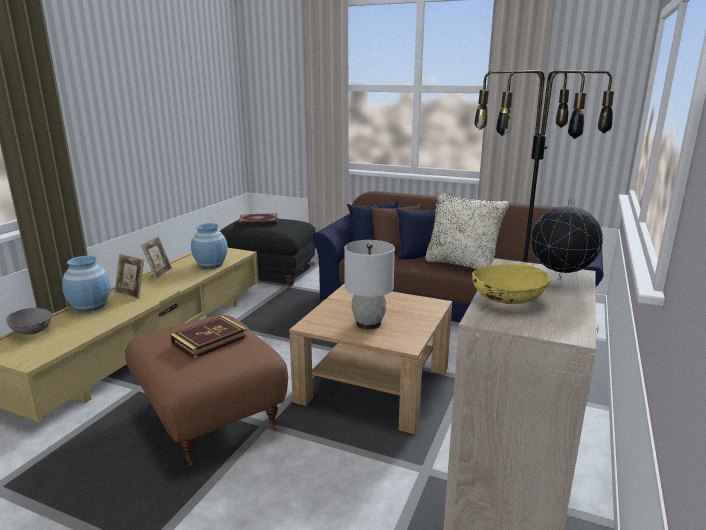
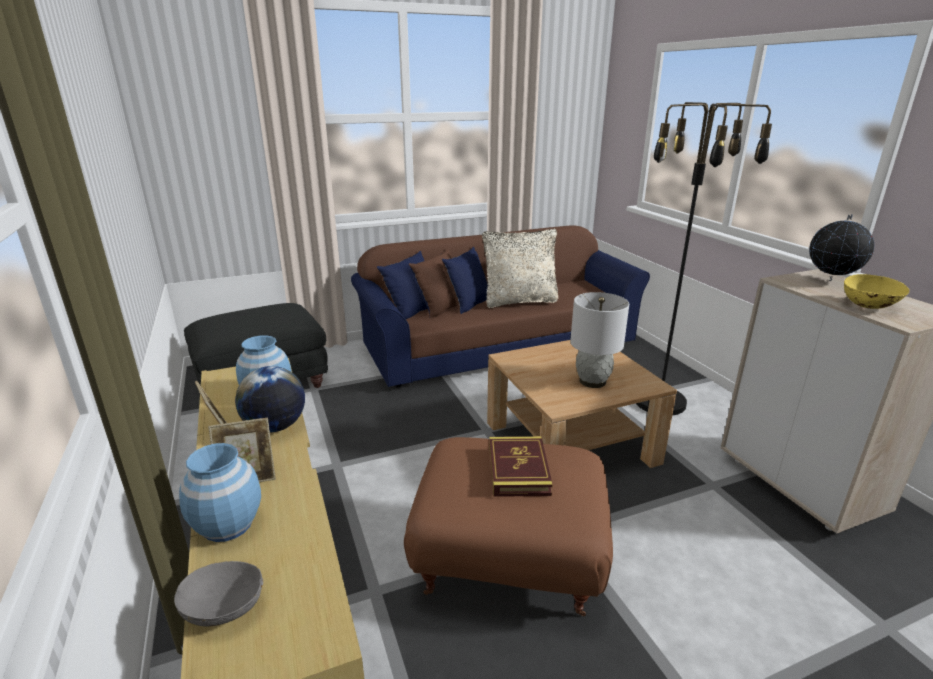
camera: 45 degrees left, 5 degrees up
(183, 279) = (275, 427): none -> globe
(258, 221) = (243, 319): book -> none

